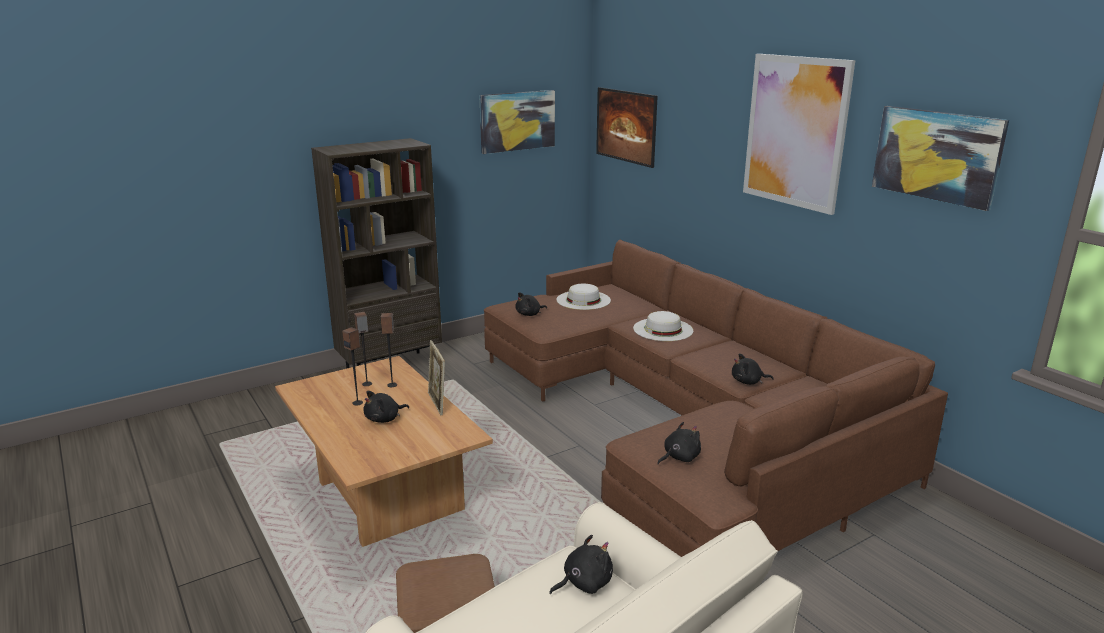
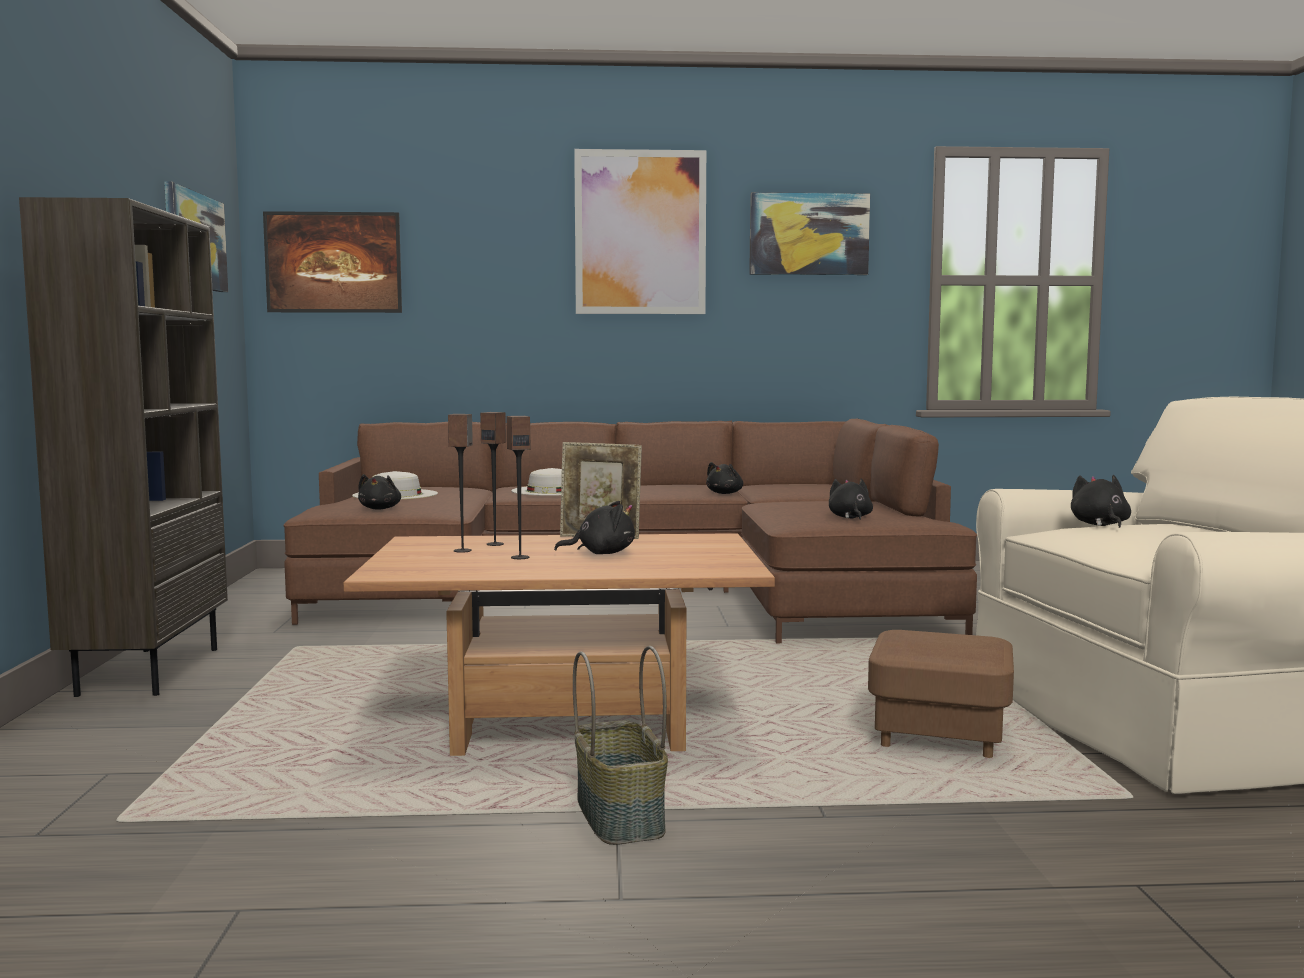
camera: 60 degrees left, 15 degrees down
(267, 556) = (622, 816): none -> basket
(384, 419) = (601, 553): black plush toy -> black plush toy turned 90 degrees counterclockwise

